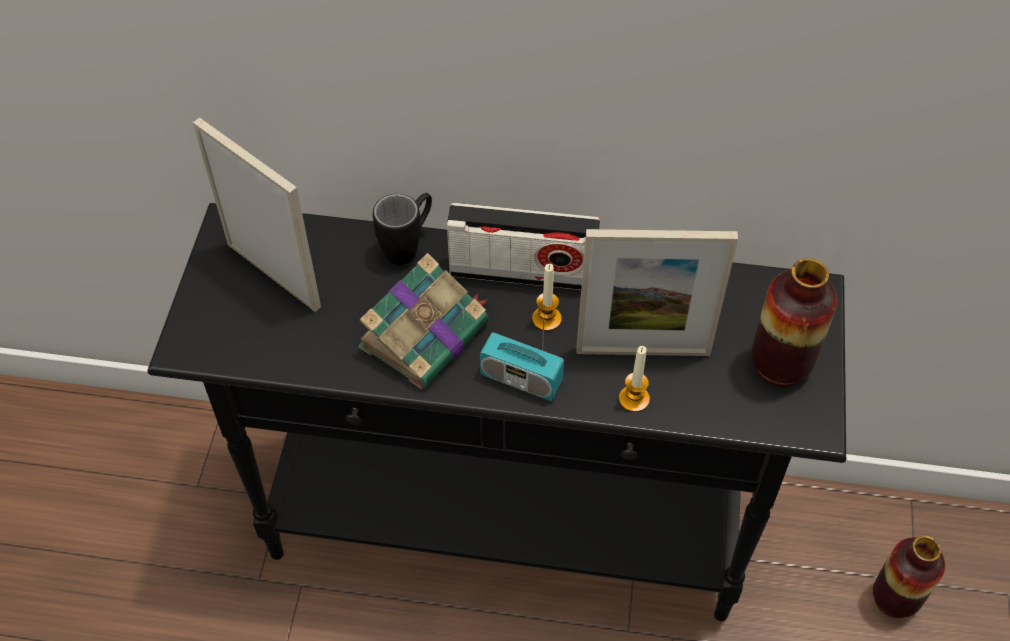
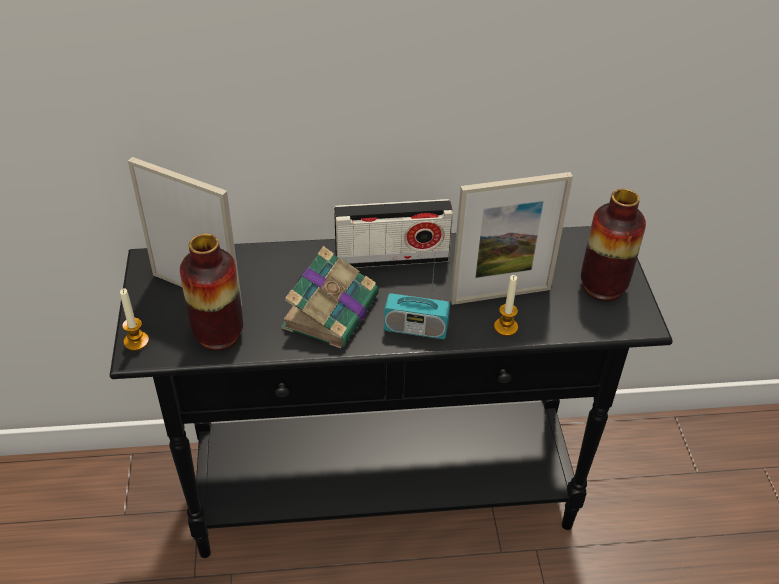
camera: 15 degrees left, 10 degrees down
(408, 246) = (298, 254): black mug -> none
(546, 319) = (421, 285): candle -> candle (136, 341)
(894, 598) = (687, 487): vase -> vase (218, 335)

